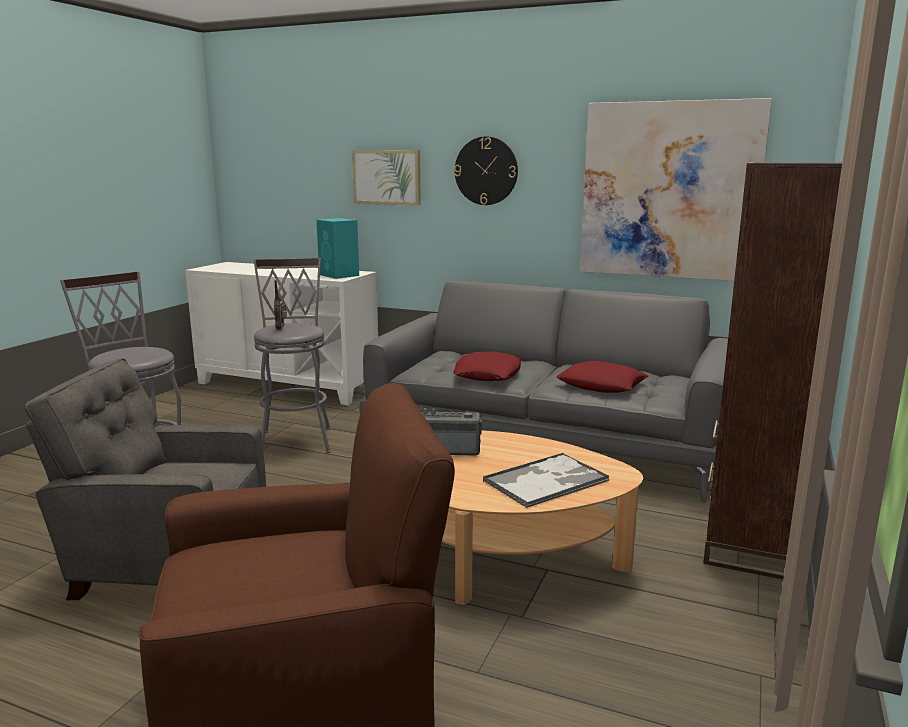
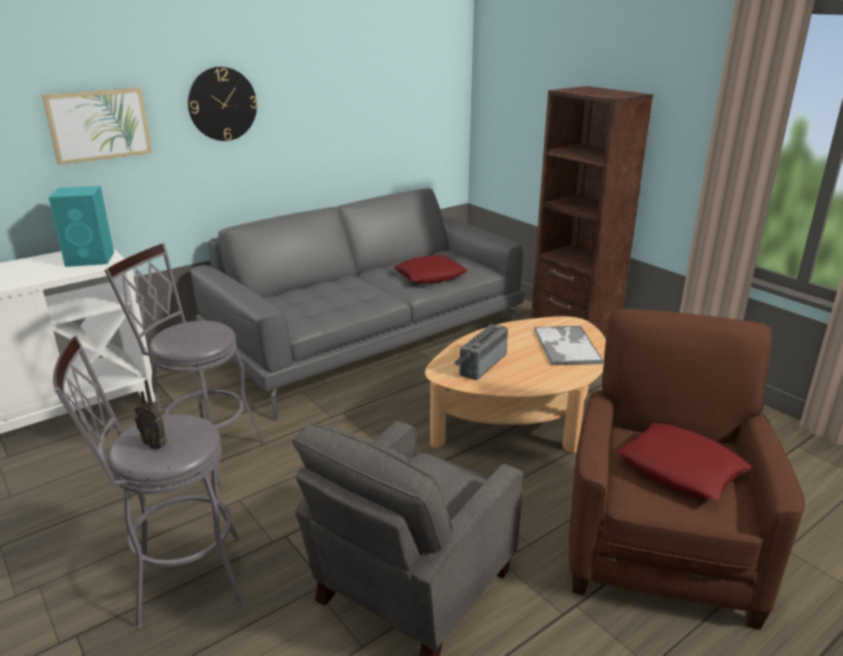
camera: 60 degrees left, 10 degrees up
(281, 329) = (193, 337): radio -> radio (156, 445)
(488, 374) = (353, 301): red pillow -> red pillow (680, 469)
(670, 190) = (381, 104): picture -> none

